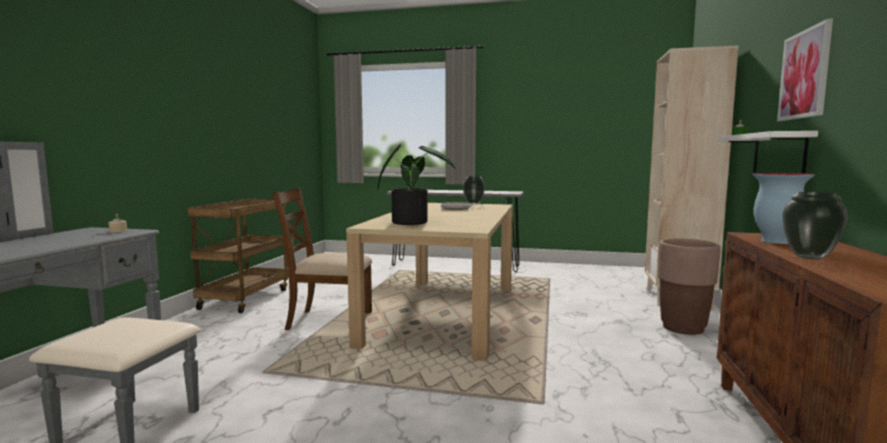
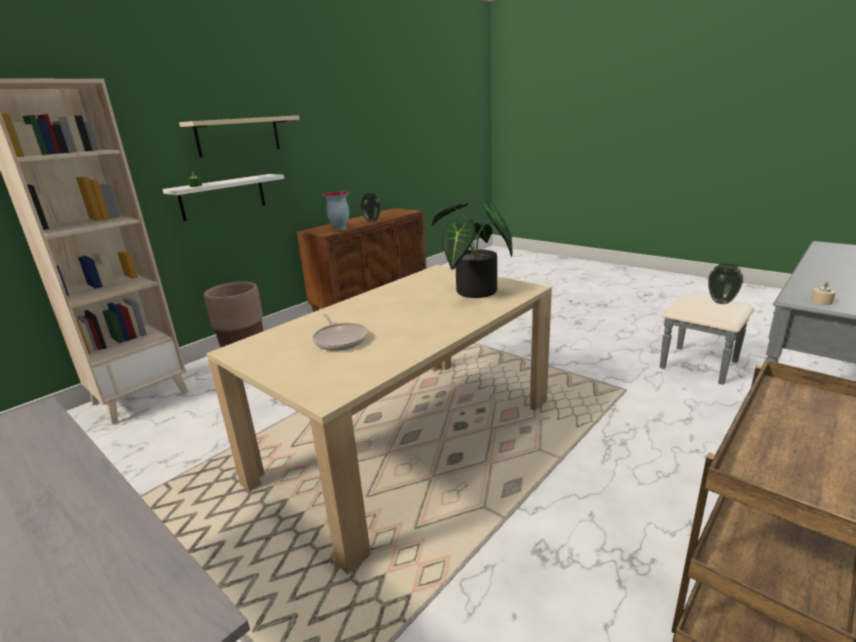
camera: 150 degrees left, 15 degrees up
(328, 321) = (565, 461): brown chair -> none
(473, 204) = (263, 365): vase -> vase (721, 302)
(804, 74) = (238, 136): picture -> beige shelf

